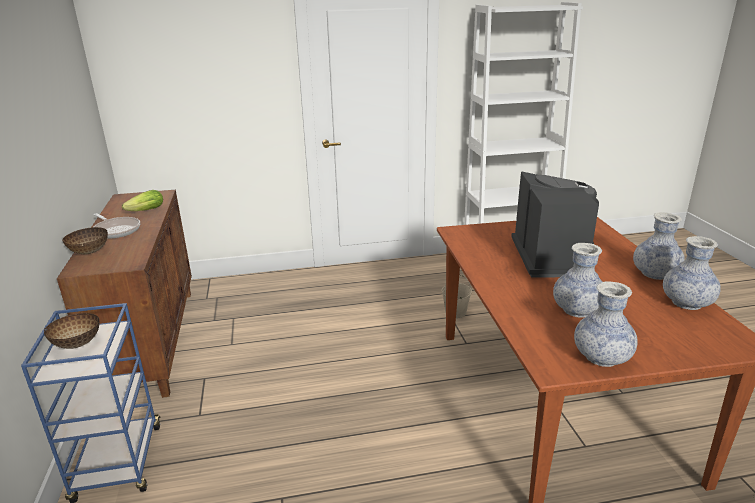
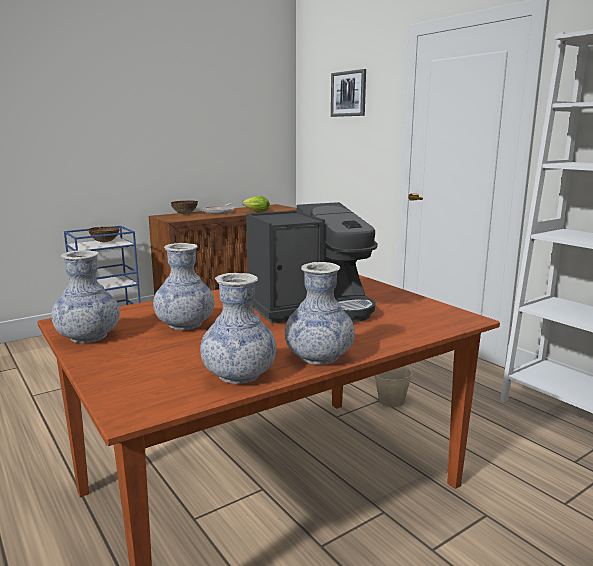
camera: 65 degrees right, 10 degrees down
(203, 41) = (348, 94): none -> picture

